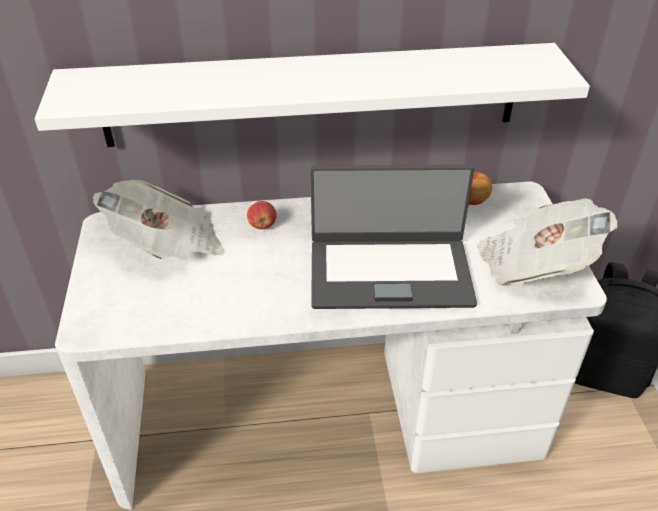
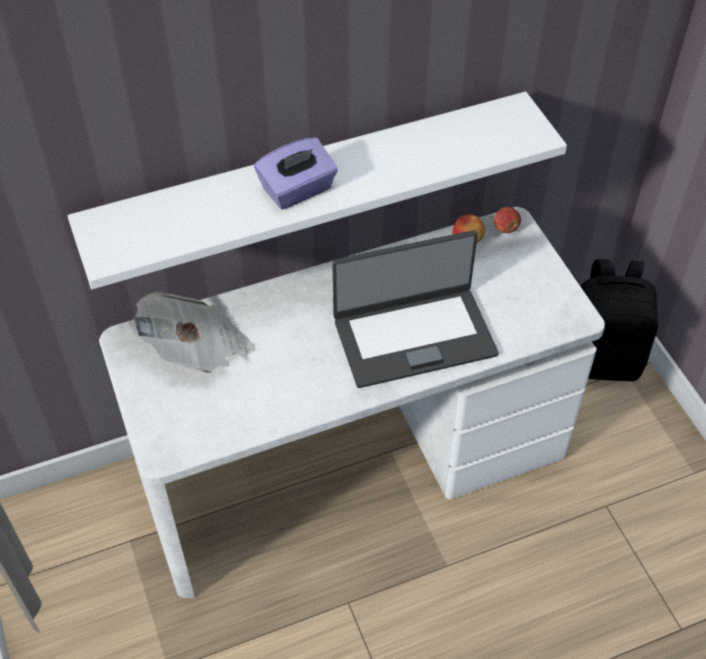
camera: 15 degrees left, 10 degrees up
(262, 225) = (279, 309): apple -> apple (505, 228)
(284, 81) = (297, 190): none -> purple tissue box
(535, 264) = (538, 300): newspaper -> none

